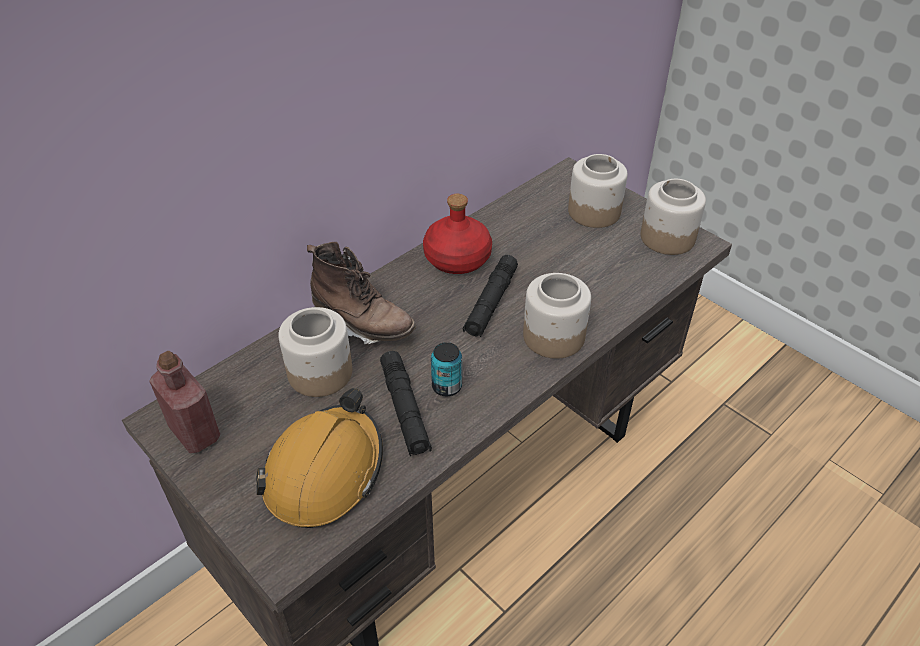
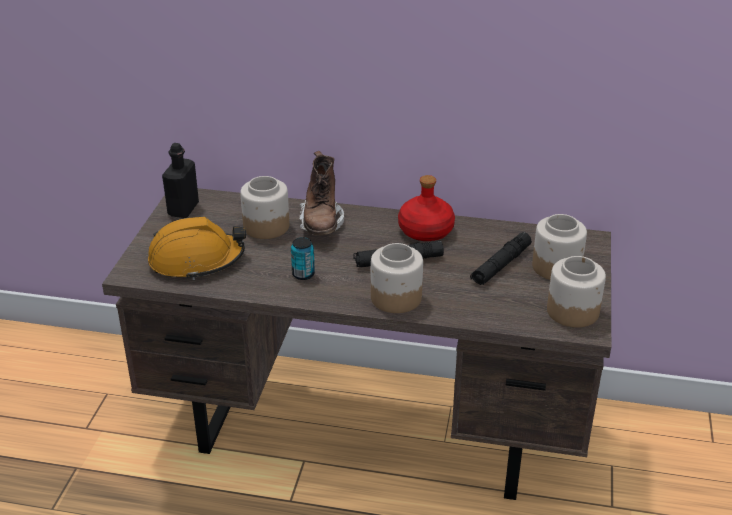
camera: 55 degrees right, 10 degrees down
(195, 433) = (183, 209): red bottle -> black bottle
(405, 409) = (269, 267): black flashlight -> black flashlight (501, 265)

